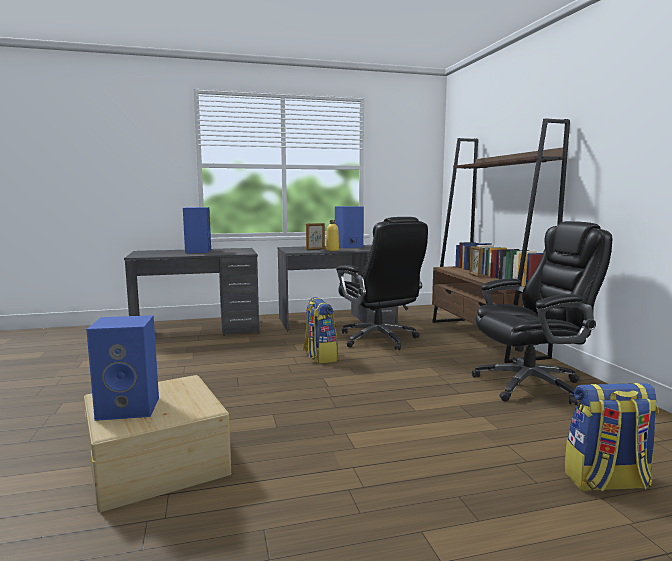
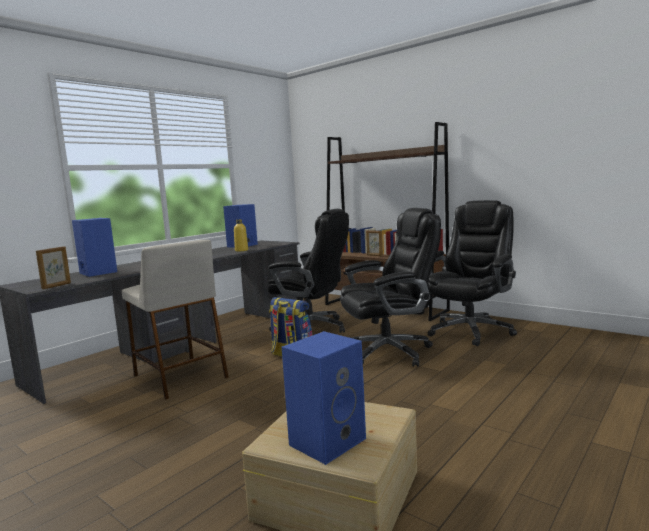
camera: 35 degrees left, 0 degrees up
(223, 348) = (179, 376): none -> beige stool
(315, 249) = (223, 252): picture frame -> picture frame (57, 286)
(403, 379) = (389, 352): none -> black office chair
(606, 482) = (606, 373): backpack -> none

